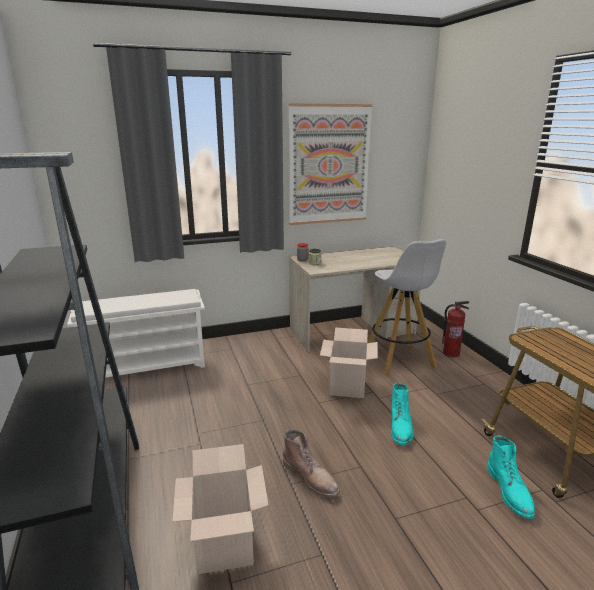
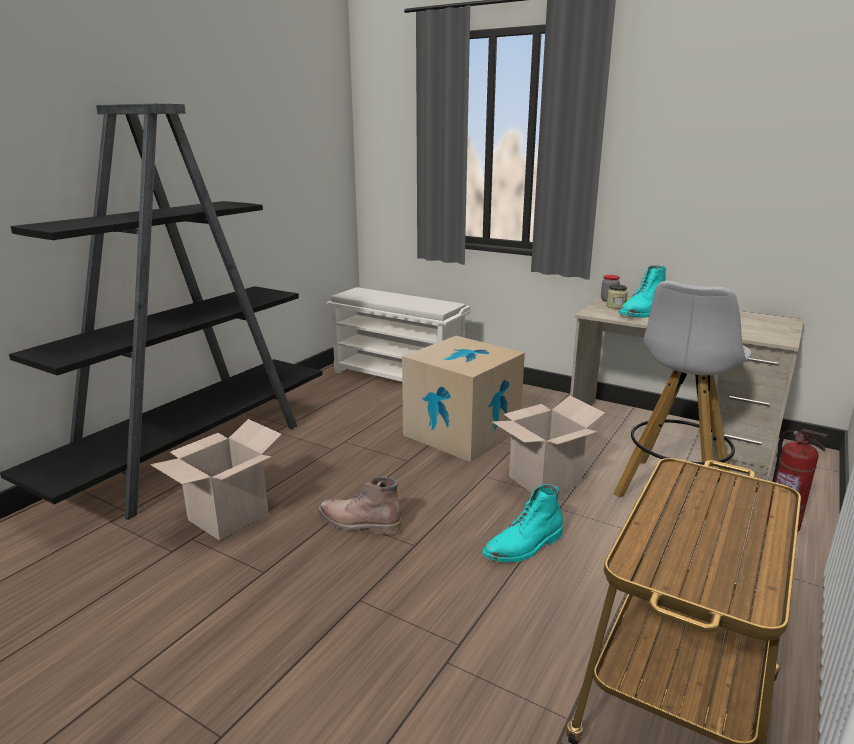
camera: 50 degrees right, 0 degrees up
(260, 383) = (462, 433): none -> cardboard box
(311, 478) = (358, 523): brown boot -> brown boot turned 105 degrees clockwise
(329, 165) = (691, 161): picture -> none
(510, 491) = (521, 684): turquoise boot -> turquoise boot (643, 312)

